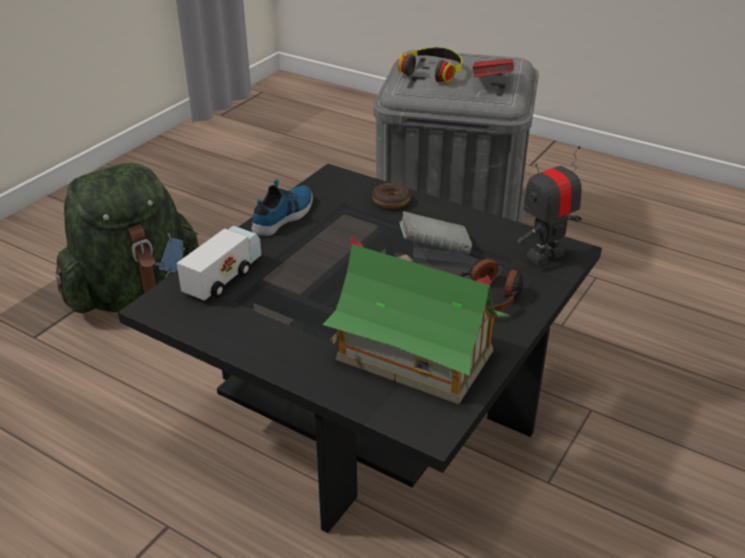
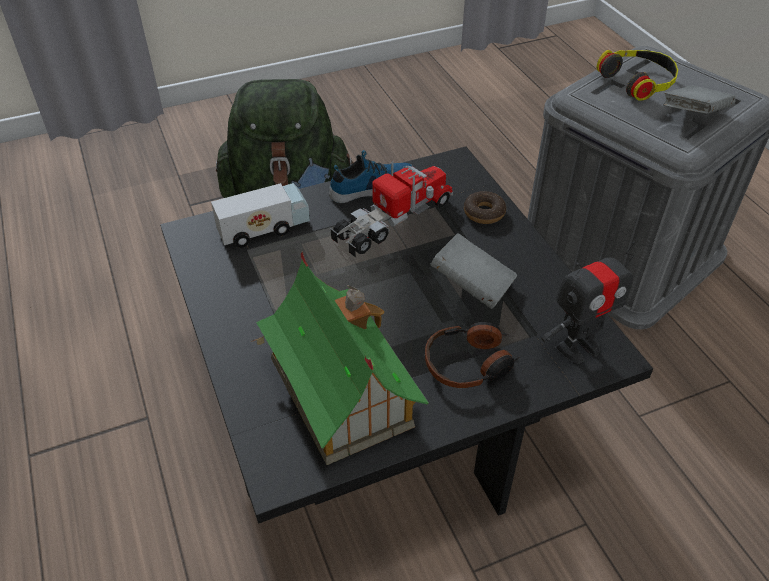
camera: 35 degrees right, 10 degrees up
(326, 231) = (392, 220): none -> toy truck
(491, 81) = (693, 116): red book -> grey book
(544, 255) = (578, 347): toy robot -> toy robot turned 150 degrees clockwise

